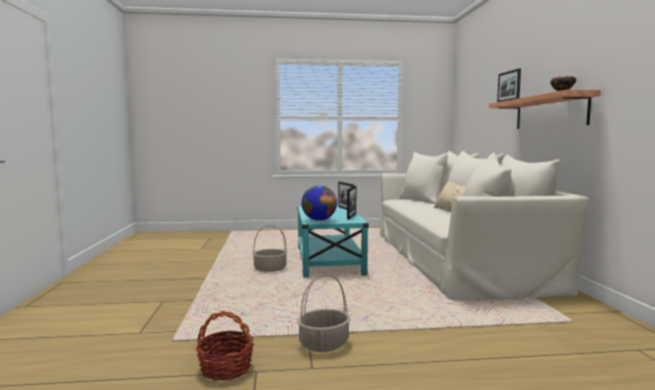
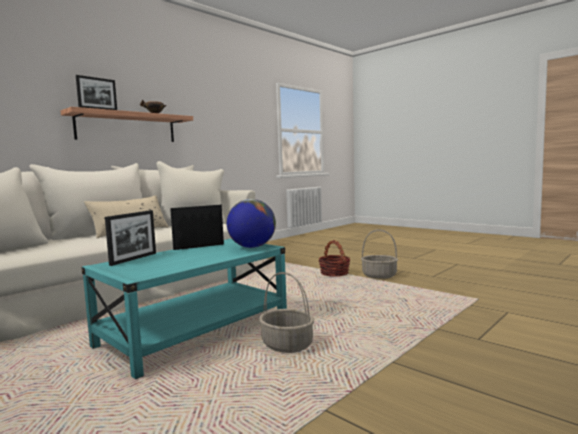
camera: 130 degrees left, 0 degrees up
(225, 368) = (449, 280): basket -> basket (334, 273)

